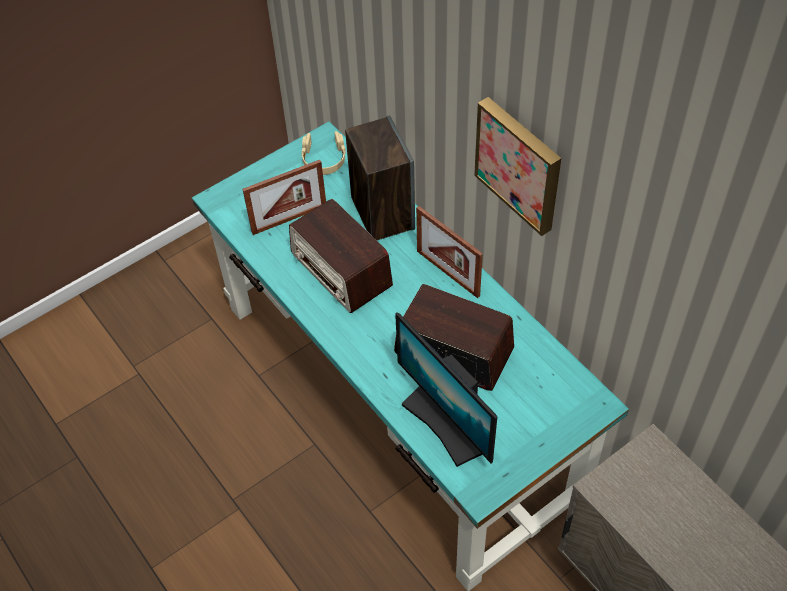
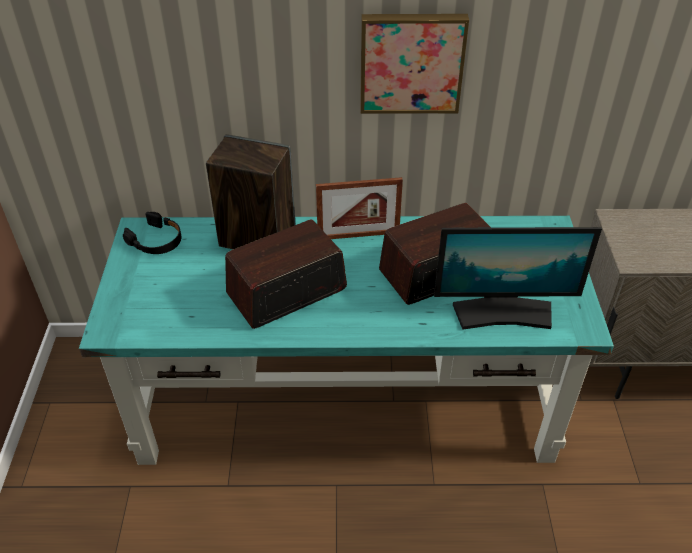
camera: 55 degrees left, 10 degrees down
(289, 219) = (192, 295): picture frame -> none
(324, 159) = (156, 240): beige headphones -> black headphones
(341, 270) = (286, 292): radio -> radio turned 150 degrees clockwise

